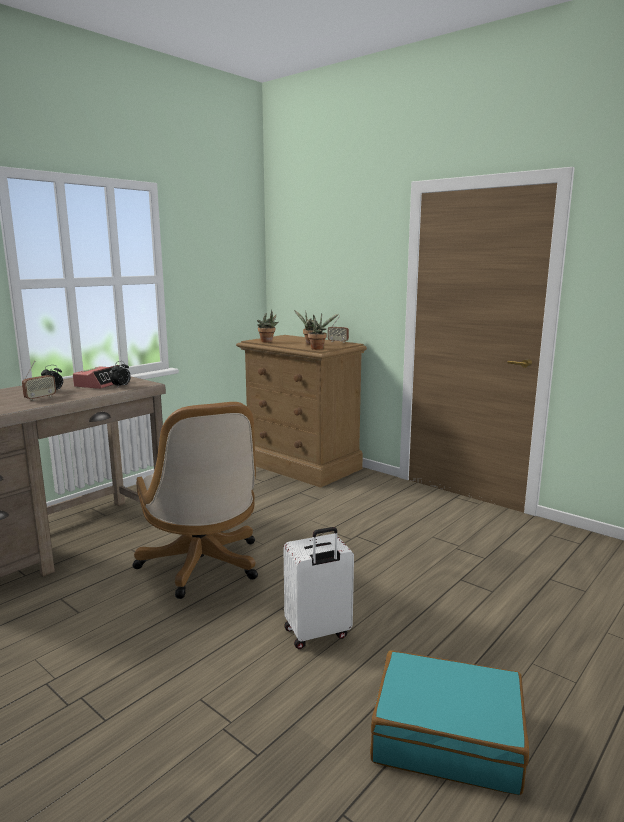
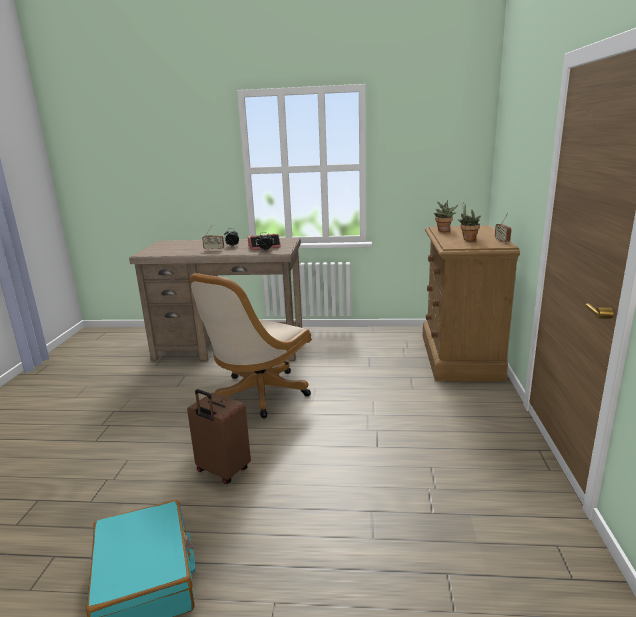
camera: 55 degrees right, 5 degrees up
(317, 634) = (222, 471): white suitcase -> brown suitcase
(318, 348) = (454, 245): potted plant -> none

